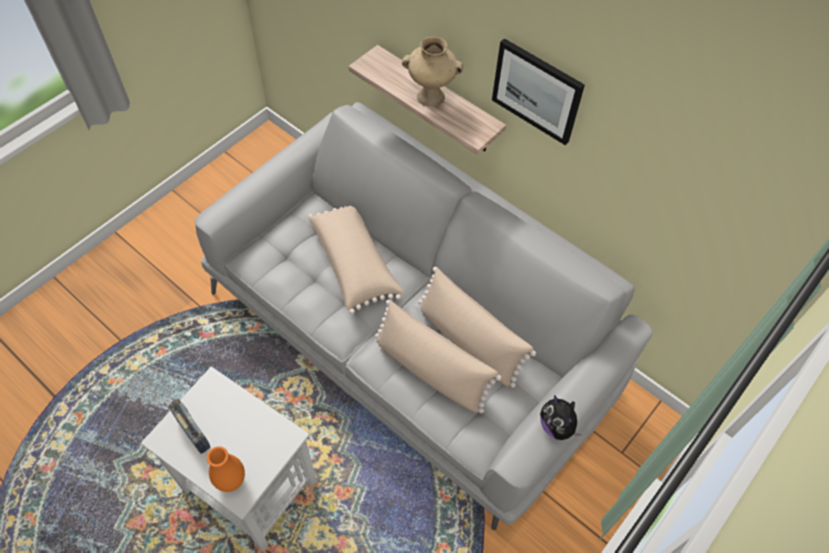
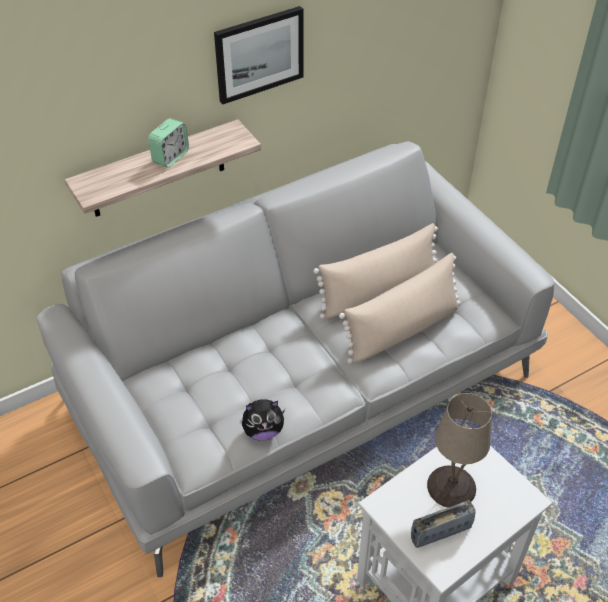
camera: 70 degrees left, 10 degrees down
(231, 481) = (508, 504): orange vase -> none
(240, 433) = (452, 486): none -> beige table lamp
(355, 263) = (249, 360): beige pillow -> none
(431, 96) = (170, 157): beige vase -> alarm clock
(557, 426) = (504, 240): plush toy -> plush toy (263, 431)

